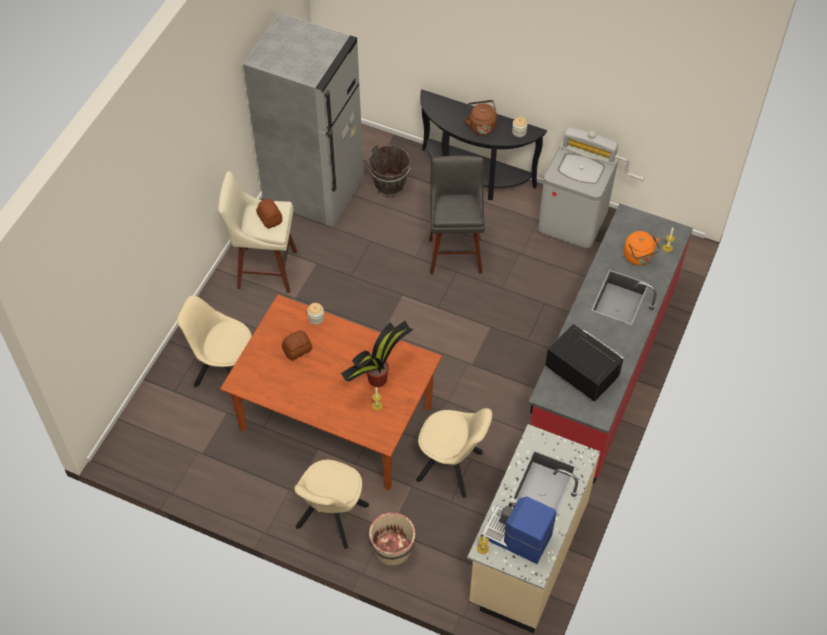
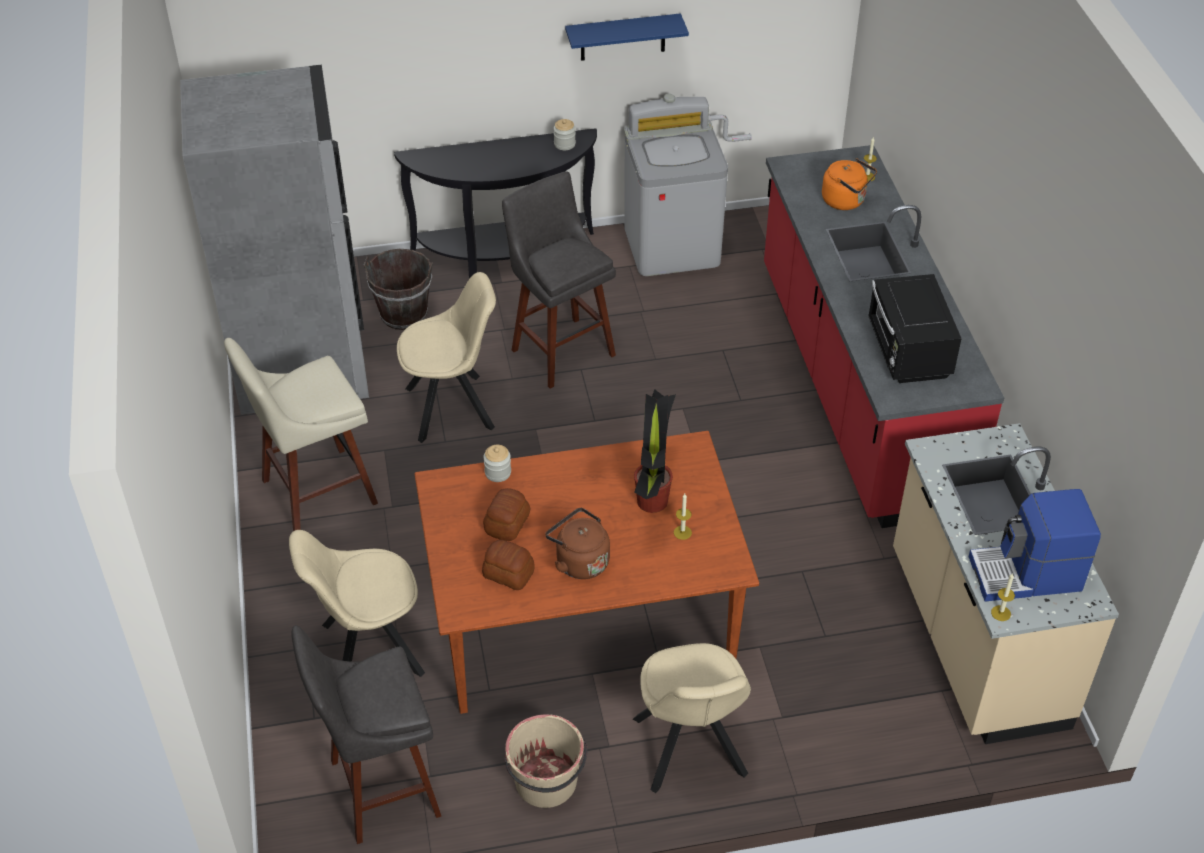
camera: 35 degrees left, 10 degrees down
(175, 445) = (379, 789): none -> grey stool
(269, 218) = (317, 387): bread -> bread (508, 574)
(392, 549) = (807, 739): beige bucket -> beige bucket (546, 783)
(452, 467) = (787, 593): beige chair -> beige chair (452, 407)
(481, 126) = (510, 157): brown kettle -> brown kettle (579, 561)
(571, 86) = (623, 37): none -> blue shelf
(581, 373) = (908, 352): black microwave -> black microwave turned 105 degrees counterclockwise

